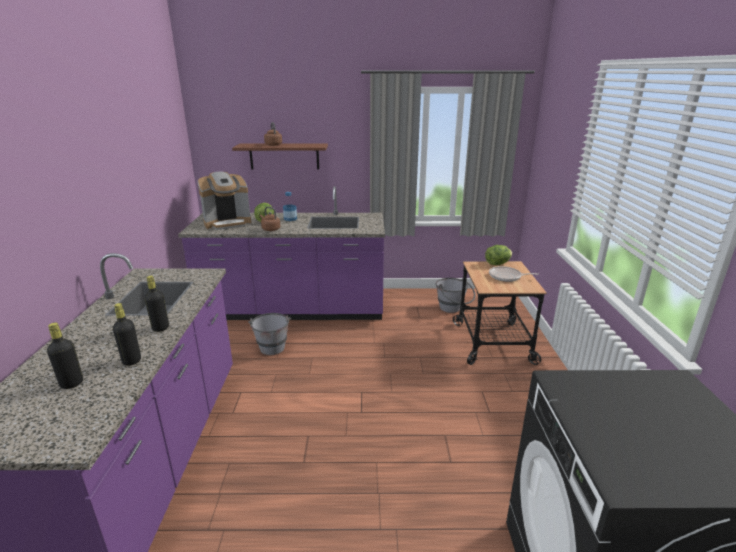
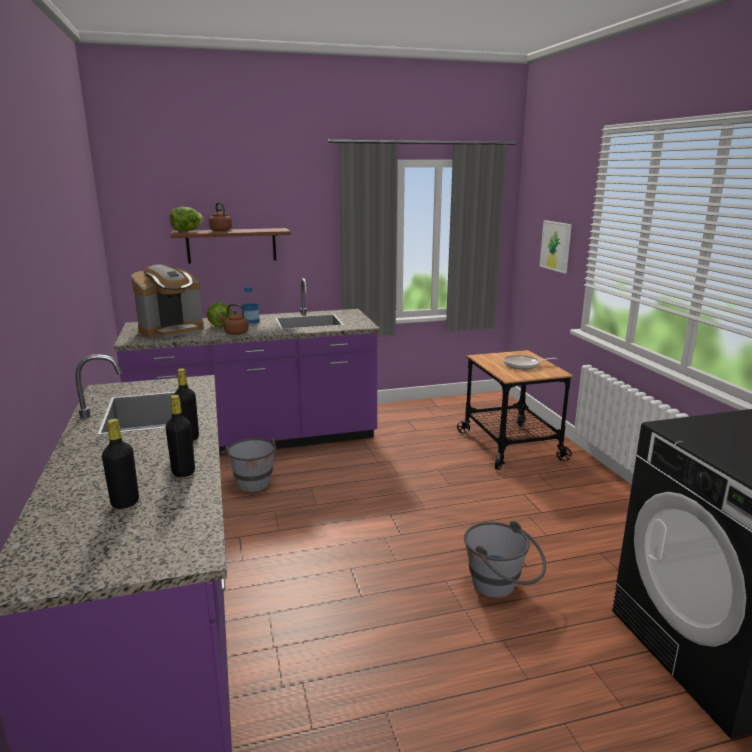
camera: 15 degrees left, 5 degrees down
(453, 309) = (450, 418): grey bucket -> grey bucket (501, 588)
(497, 264) = (505, 354): lettuce -> lettuce (187, 231)
(557, 170) = (556, 246): none -> picture

